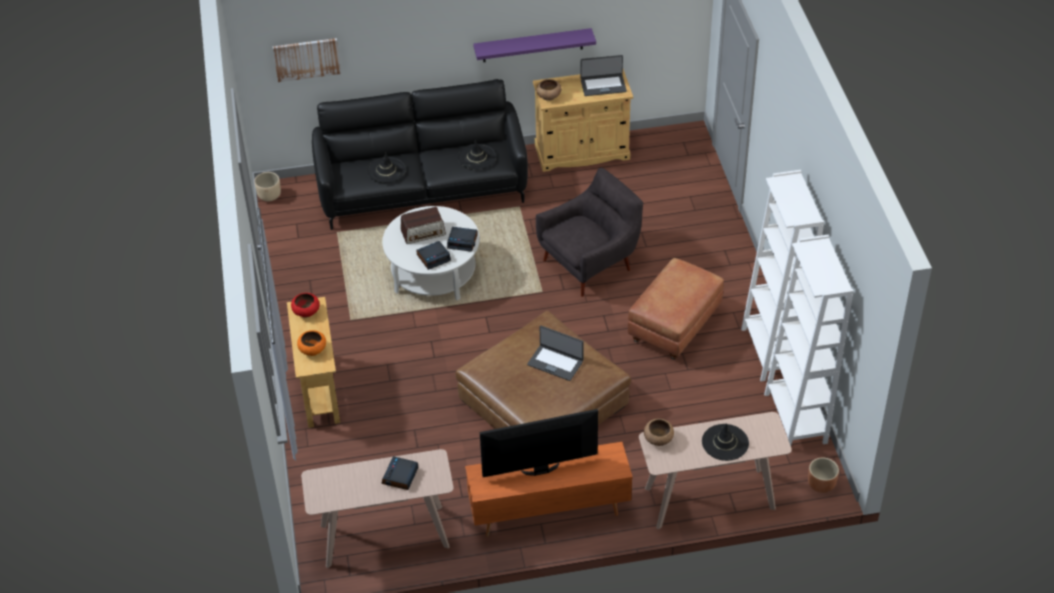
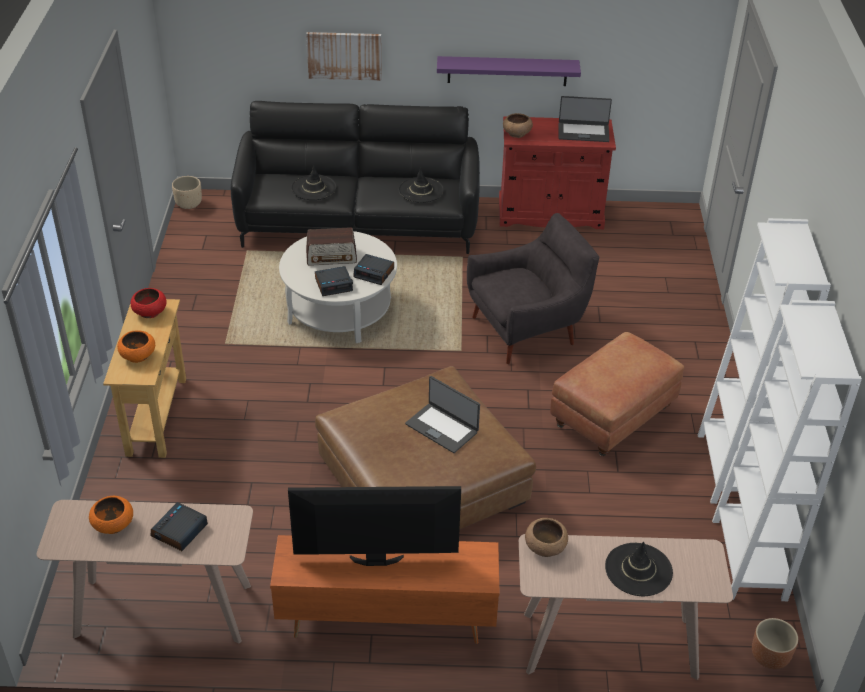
camera: 10 degrees right, 5 degrees down
(307, 59) = (242, 43): picture -> picture (344, 55)
(351, 481) = (113, 525): none -> orange bowl
(582, 152) = (550, 214): beige cabinet -> red cabinet

